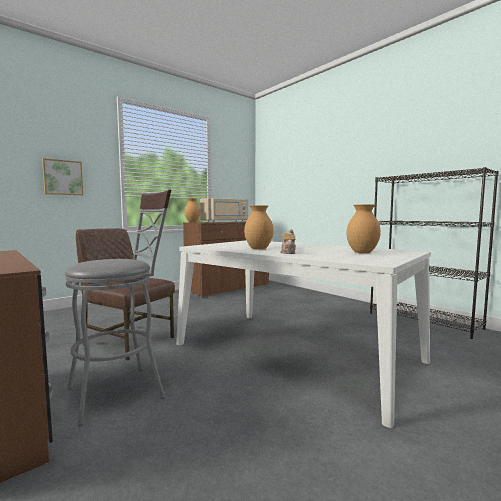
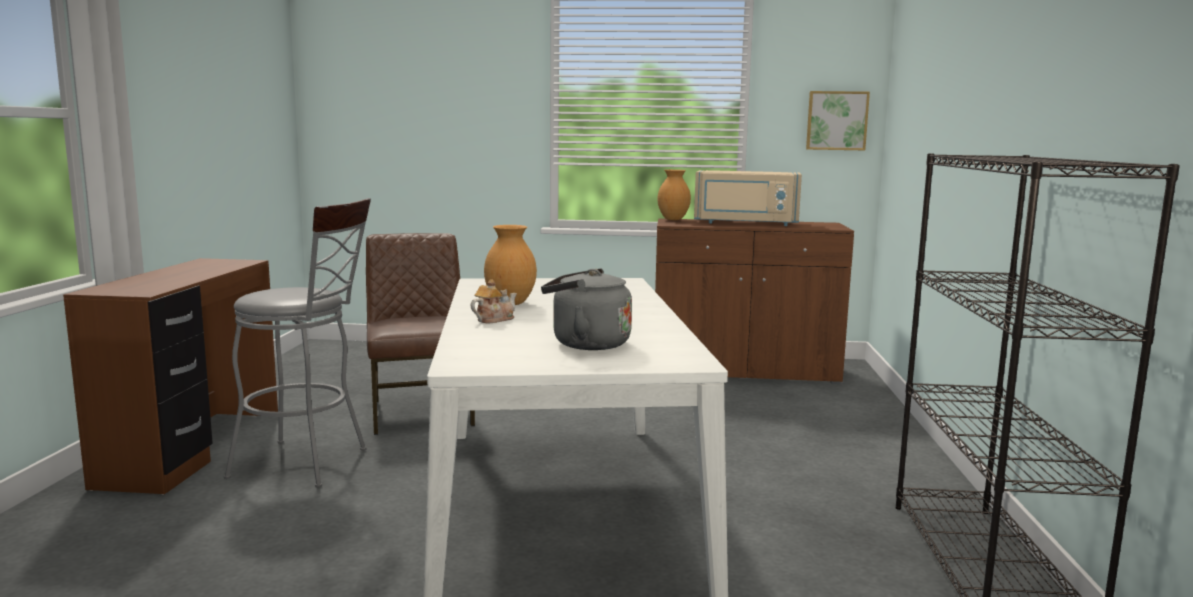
camera: 45 degrees right, 5 degrees up
(63, 177) = (459, 136): picture -> picture (836, 120)
(361, 252) = (585, 344): brown vase -> grey kettle

